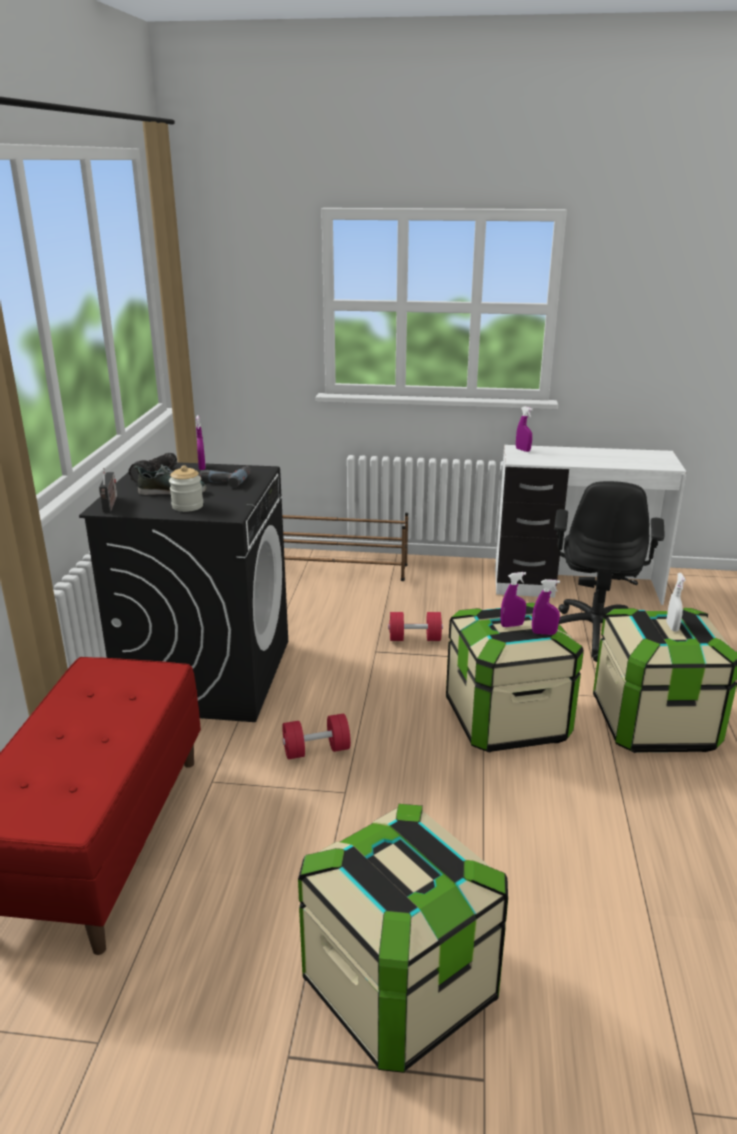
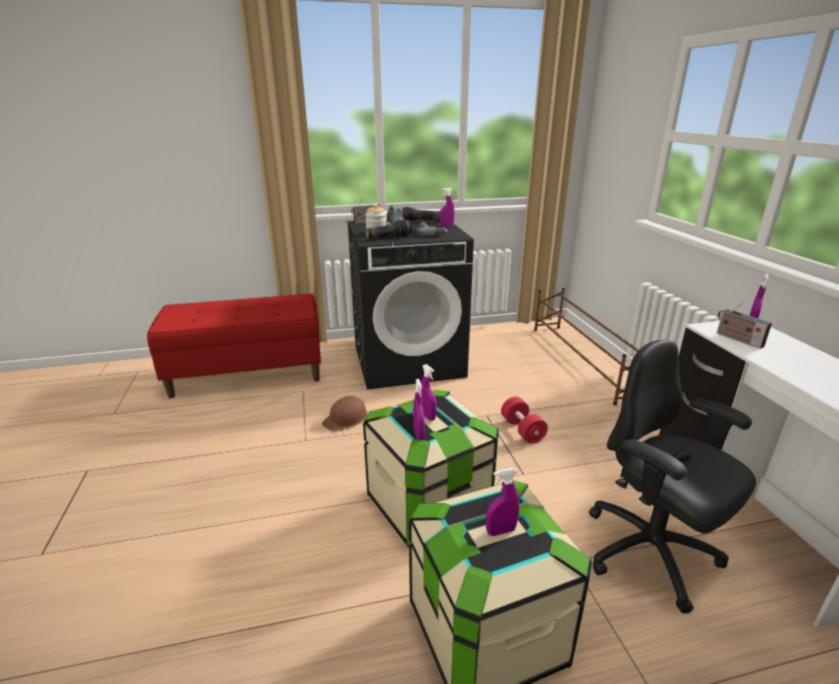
camera: 70 degrees right, 0 degrees up
(220, 502) = (389, 237): none -> flashlight
(316, 750) = (346, 418): red dumbbell -> brown hard hat
(399, 987) = (125, 501): storage box -> none
(540, 459) = (736, 339): none -> radio
(594, 633) = (651, 554): black office chair -> black office chair turned 60 degrees clockwise
(672, 627) = (501, 531): white spray bottle -> purple spray bottle

